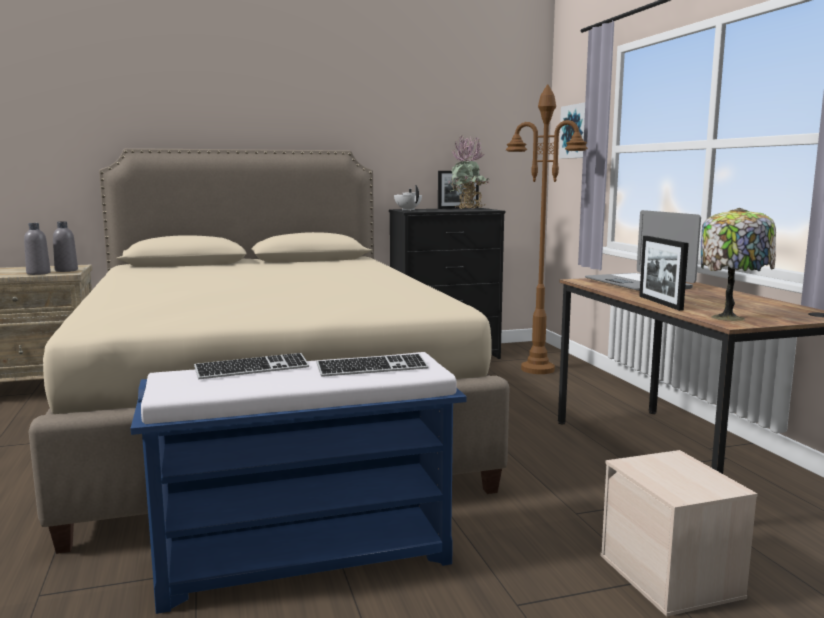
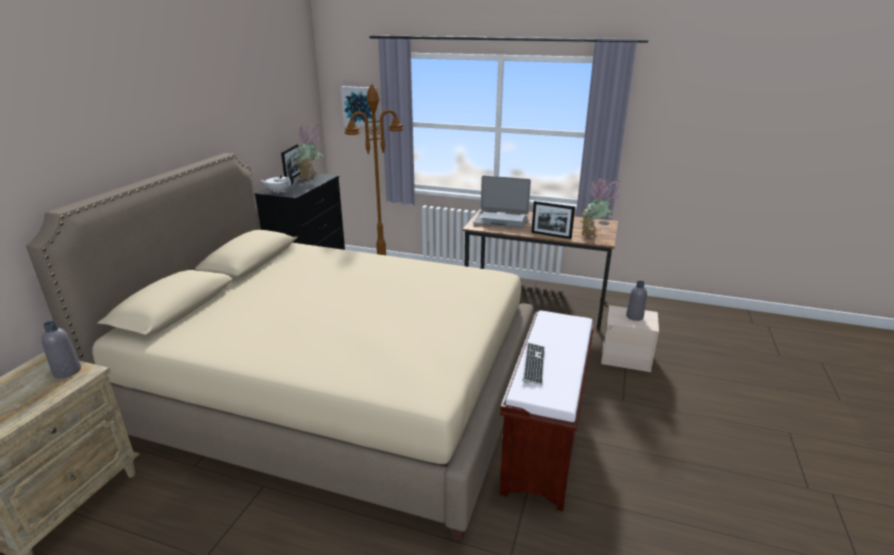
camera: 55 degrees left, 15 degrees up
(38, 273) = (56, 390): grey bottle -> grey bottle (634, 316)
(307, 558) = (544, 442): blue bench -> brown bench
(372, 368) = (562, 332): keyboard -> none
(730, 317) = (594, 237): table lamp -> potted plant

